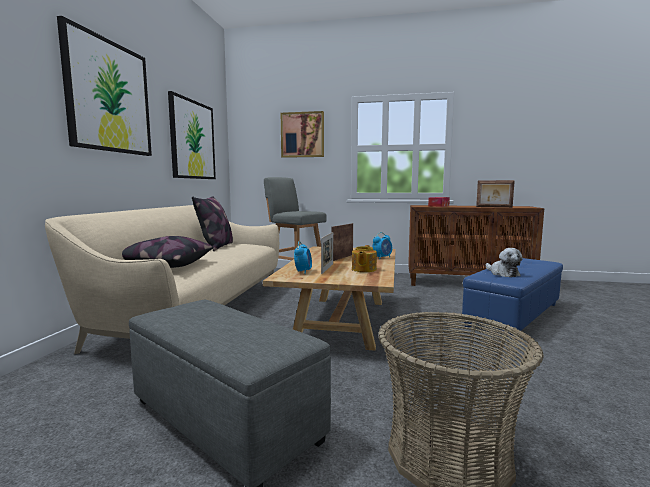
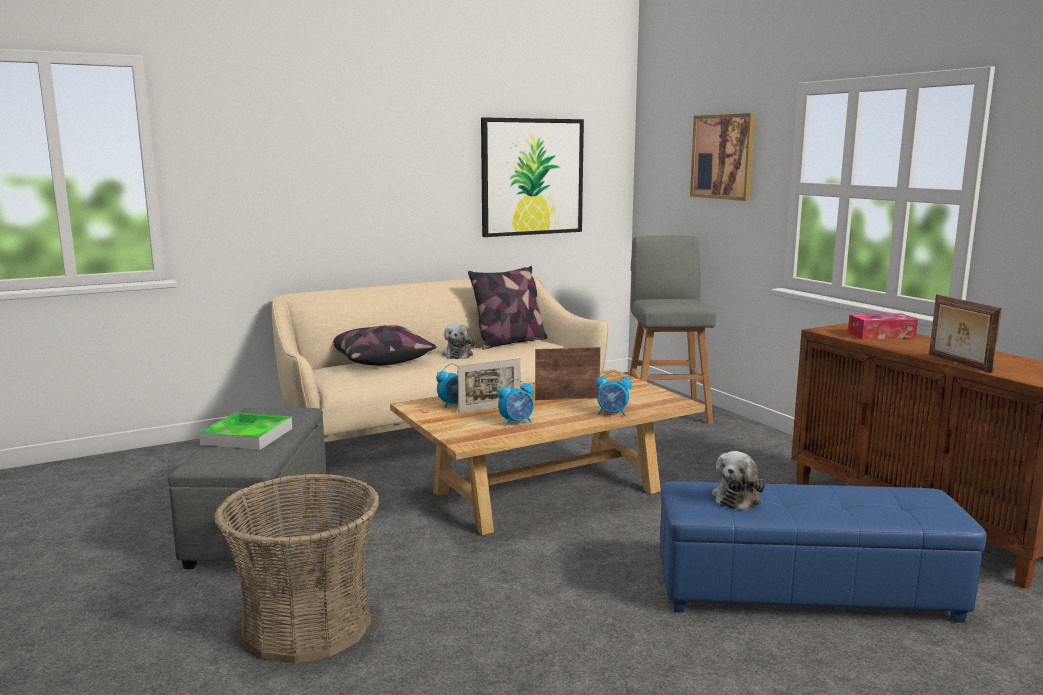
camera: 50 degrees right, 5 degrees up
(109, 97) = (374, 151): picture -> none
(210, 254) = (458, 354): none -> plush toy
(224, 327) = (247, 436): none -> tray
(363, 269) = (516, 422): teapot -> alarm clock

